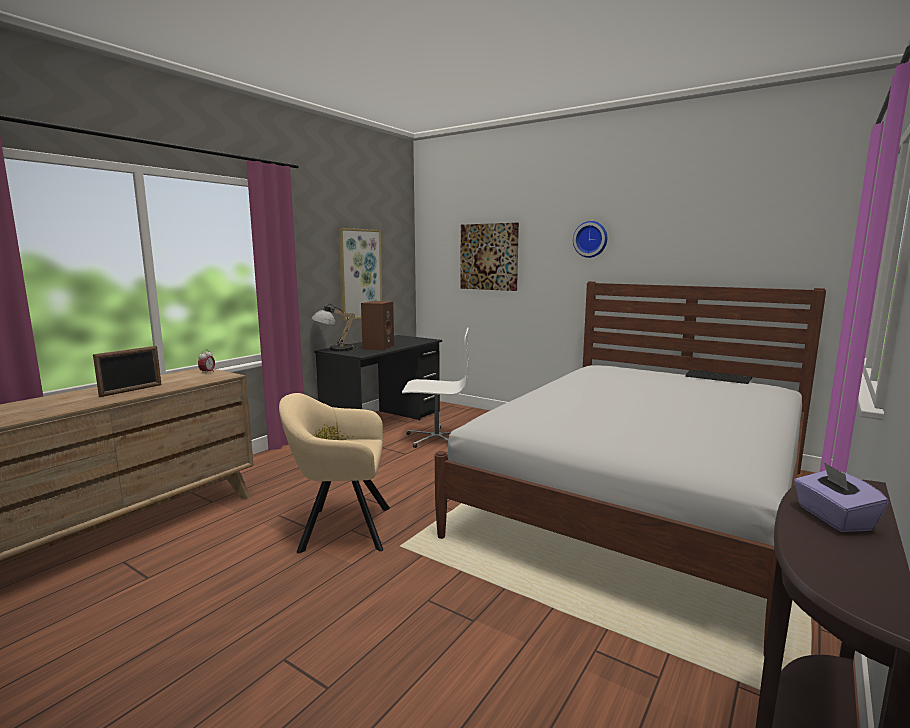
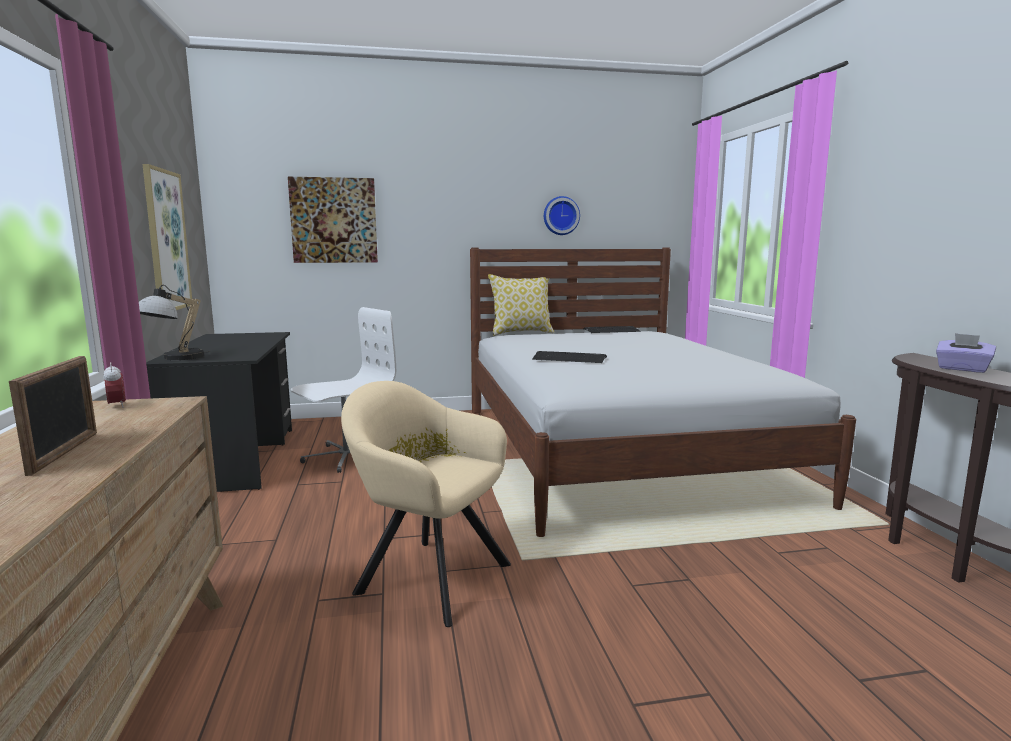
camera: 45 degrees left, 0 degrees up
(340, 528) = (427, 575): beige armchair -> beige armchair turned 75 degrees clockwise
(378, 347) = (234, 348): brown speaker -> none
(564, 397) = (569, 359): none -> keyboard
(591, 239) = (465, 201): wall clock -> wall clock (560, 216)
(625, 365) = (521, 333): none -> pillow

